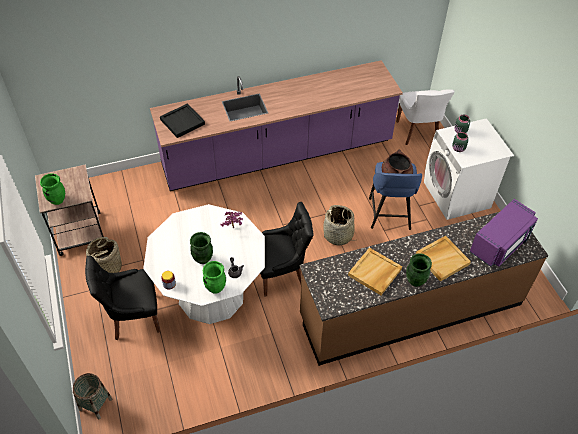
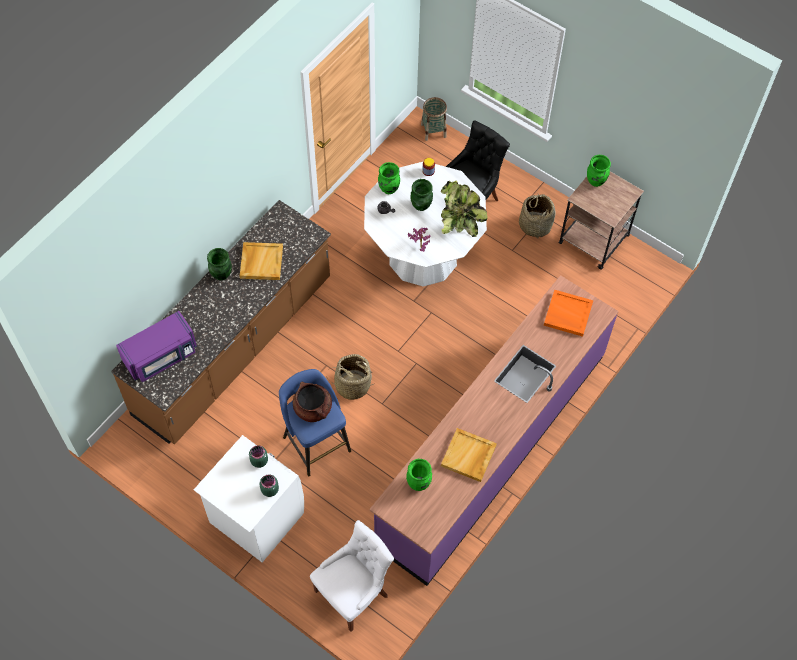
camera: 145 degrees right, 10 degrees up
(183, 122) = (567, 314): black tray -> orange tray
(185, 230) = (459, 220): none -> potted plant
(281, 273) = (377, 311): black chair -> none
(362, 89) = (419, 483): none -> green vase
(418, 132) = (353, 593): white chair -> white chair turned 90 degrees clockwise
(442, 259) = (208, 309): beige tray -> beige tray (468, 456)
(500, 244) = (161, 356): purple microwave -> purple microwave turned 135 degrees counterclockwise

